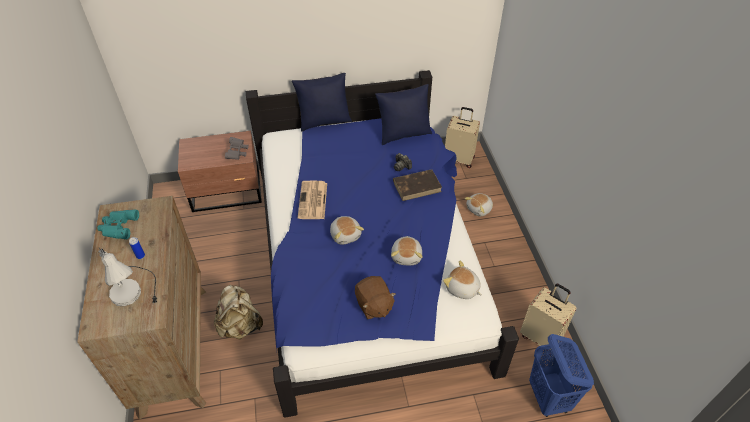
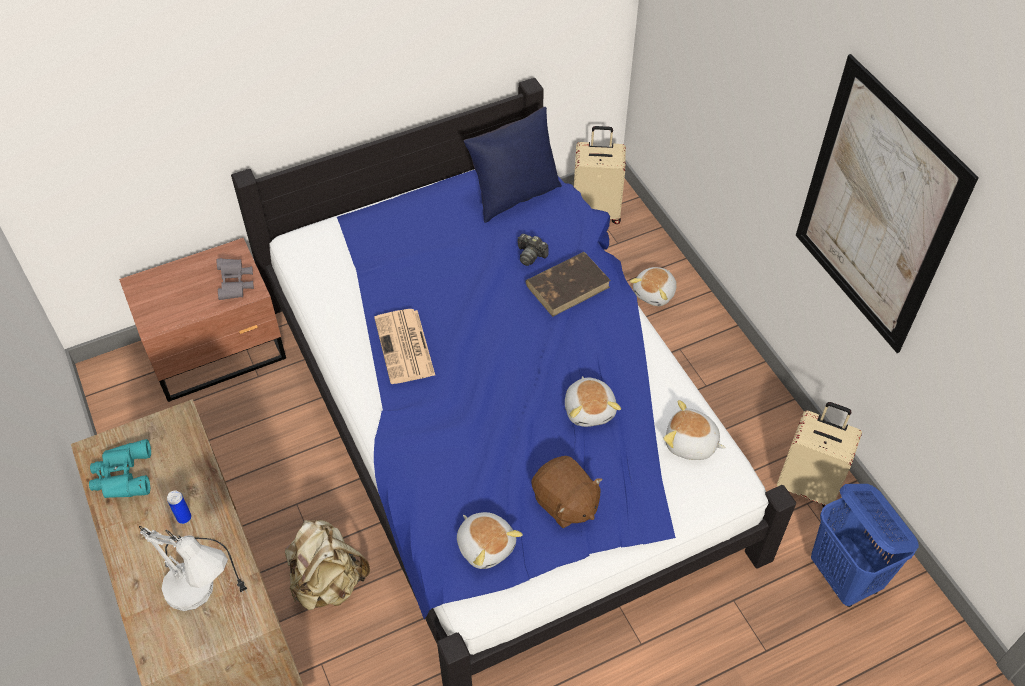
camera: 15 degrees left, 5 degrees up
(324, 122) = (371, 198): blue pillow -> none
(346, 235) = (480, 395): plush toy -> plush toy (486, 545)
(600, 161) = (876, 209): none -> picture

